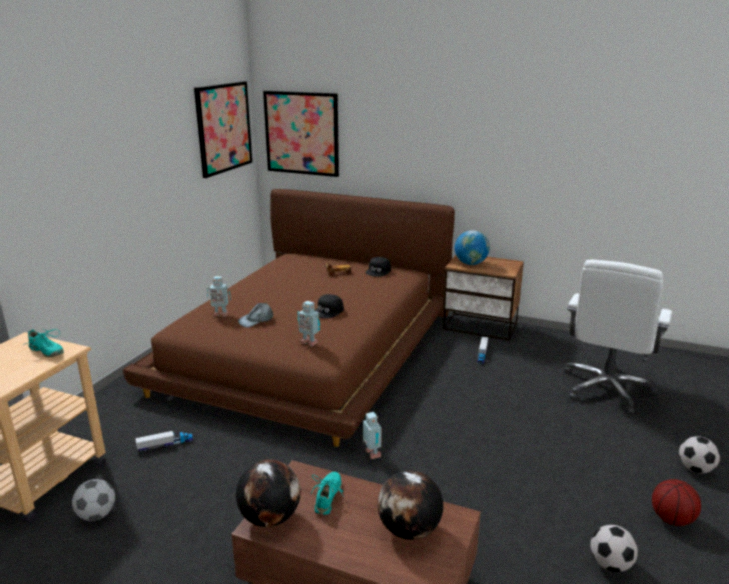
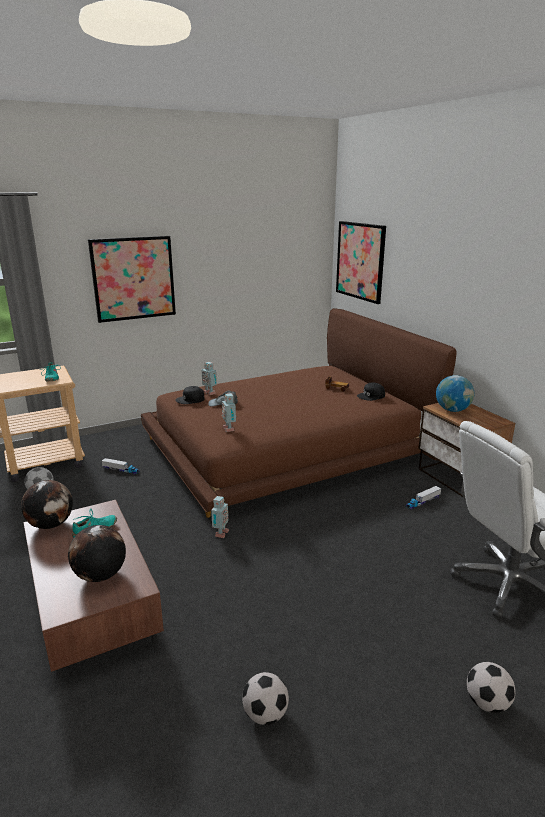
camera: 40 degrees right, 0 degrees up
(223, 128) = (293, 250): picture -> picture (133, 278)
(328, 311) = (279, 413): black cap -> black cap (190, 399)
(672, 519) = (382, 724): basketball -> none

